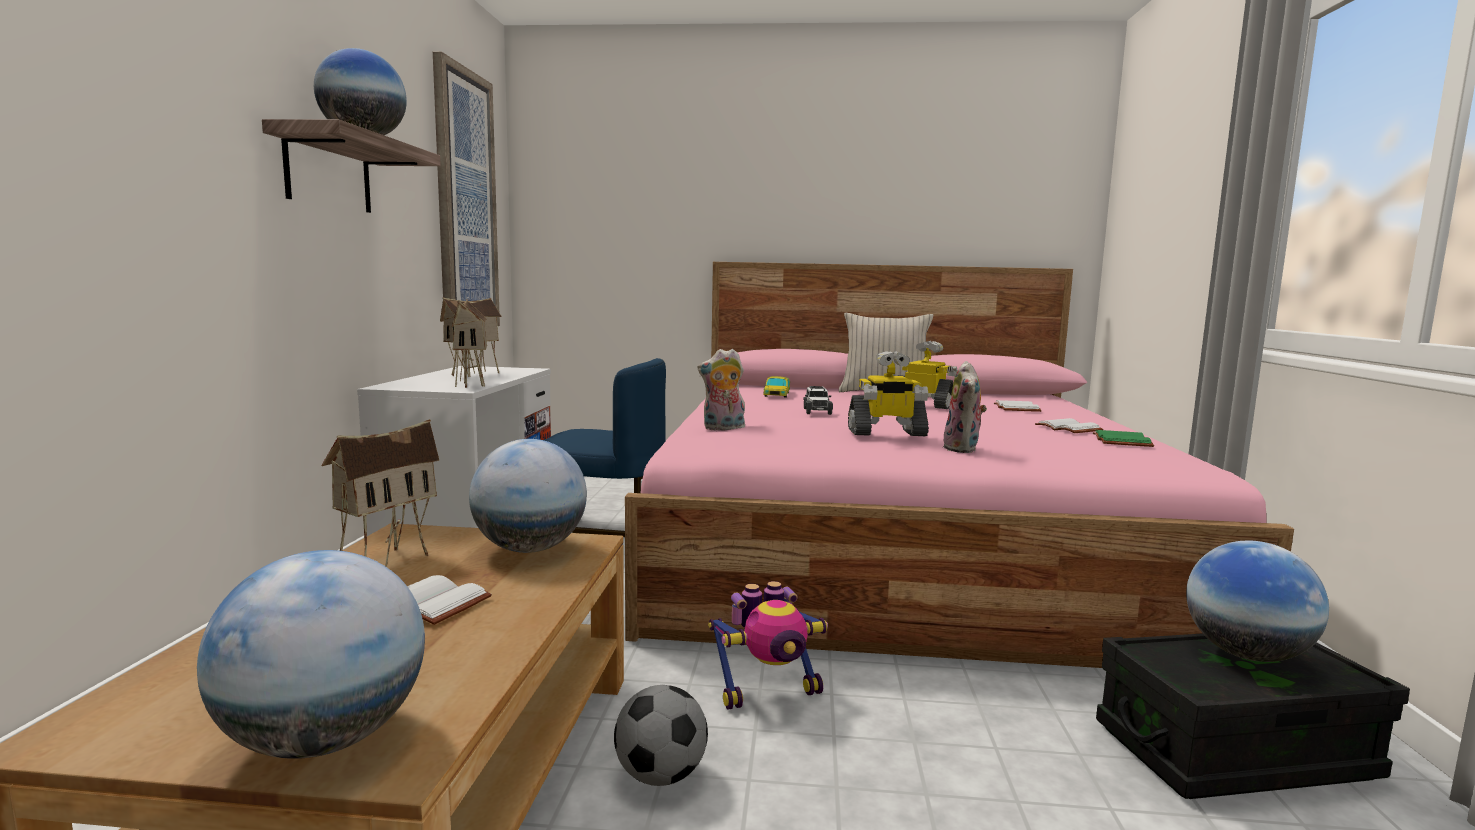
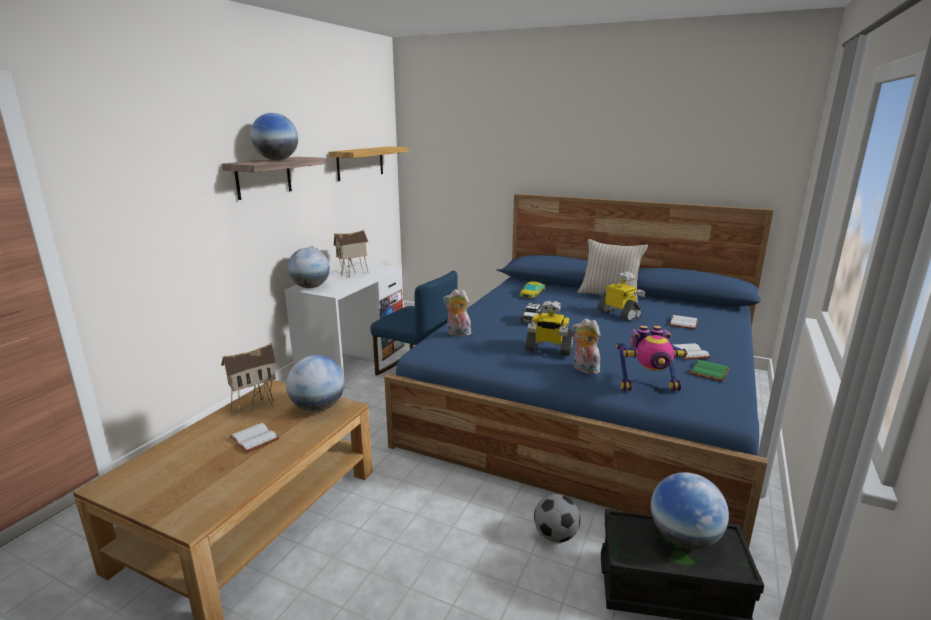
camera: 20 degrees right, 10 degrees up
(325, 740) = (176, 506): globe -> globe (310, 287)
(465, 202) = (360, 163): picture -> shelf
(473, 384) = (343, 287): toy house -> none
(660, 776) = (357, 530): football -> football (555, 536)
(768, 692) = (438, 494): toy robot -> toy robot (648, 386)
(897, 545) = (590, 402): pink bed -> blue bed
(963, 449) = (584, 370): plush toy -> plush toy turned 105 degrees clockwise

